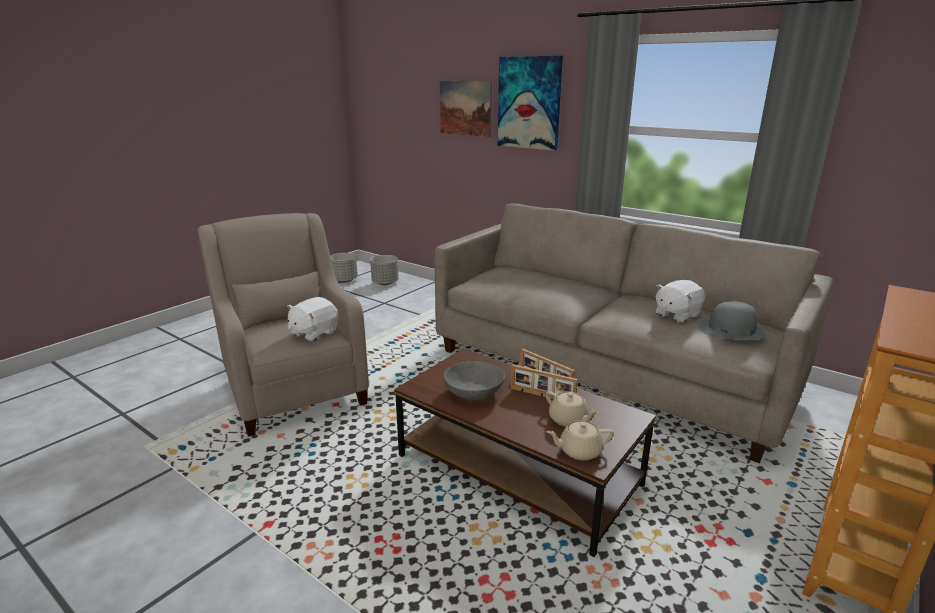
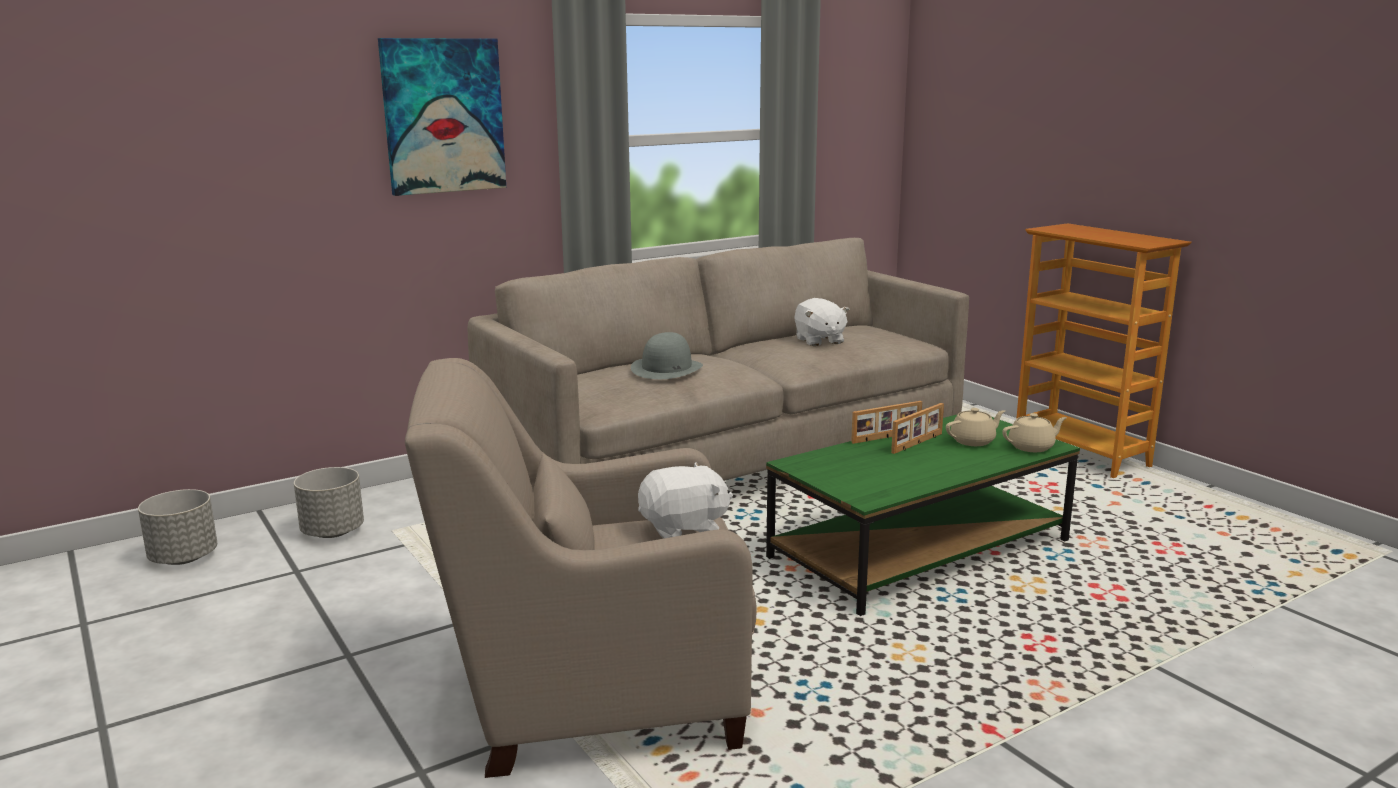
camera: 70 degrees left, 5 degrees down
(313, 333) = (684, 529): white plush toy -> white plush toy turned 75 degrees counterclockwise
(344, 280) = (82, 602): grey planter -> grey planter (332, 532)
(465, 108) = (302, 135): picture -> none
(473, 392) = (894, 471): grey bowl -> none
(517, 470) = (918, 549): brown coffee table -> green coffee table
(579, 451) = (1032, 447): beige teapot -> beige teapot turned 120 degrees counterclockwise
(731, 330) = (871, 332): grey hat -> grey hat (666, 368)

